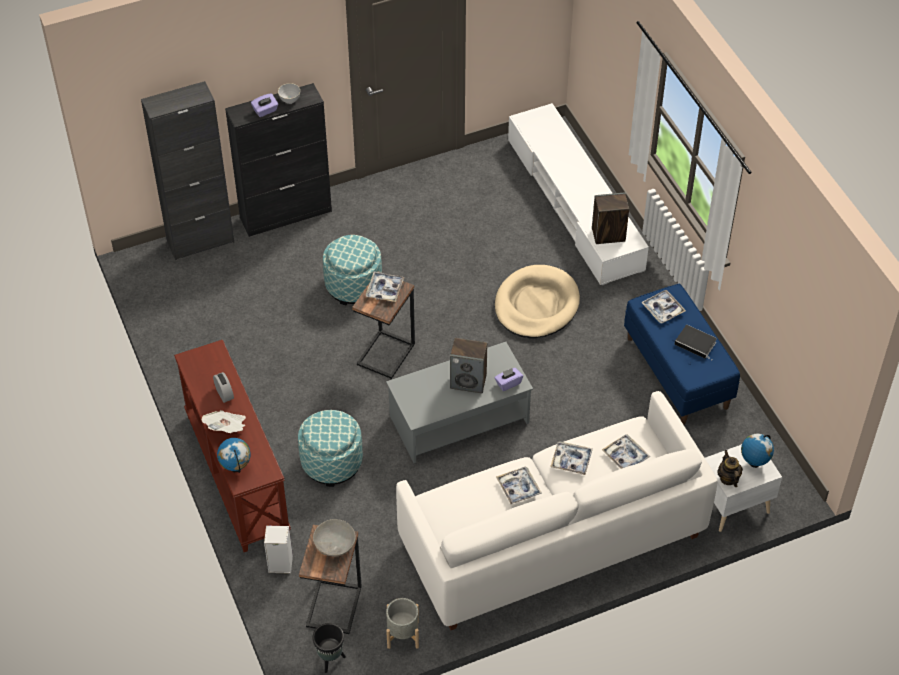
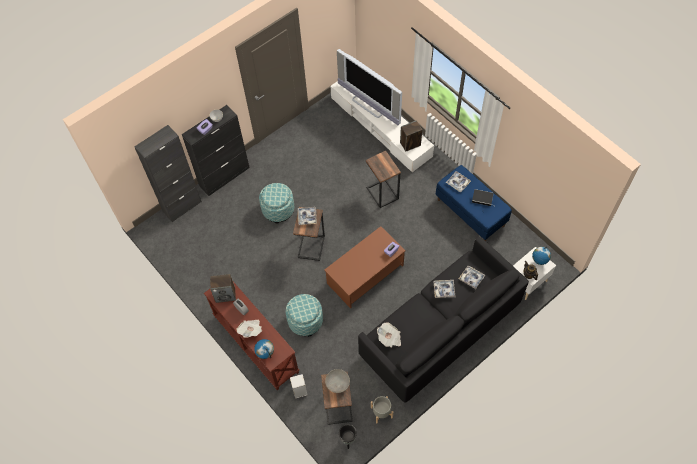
camera: 15 degrees left, 10 degrees up
(450, 508) = (389, 338): none -> newspaper
(458, 419) = (365, 275): grey coffee table -> brown coffee table
(468, 381) = (369, 256): speaker -> speaker (225, 295)
(518, 488) = (421, 315): tray -> none
(536, 305) = (382, 193): beige dog bed -> side table
(552, 538) = (440, 330): white sofa -> black sofa
(563, 159) = (369, 105): none -> television

